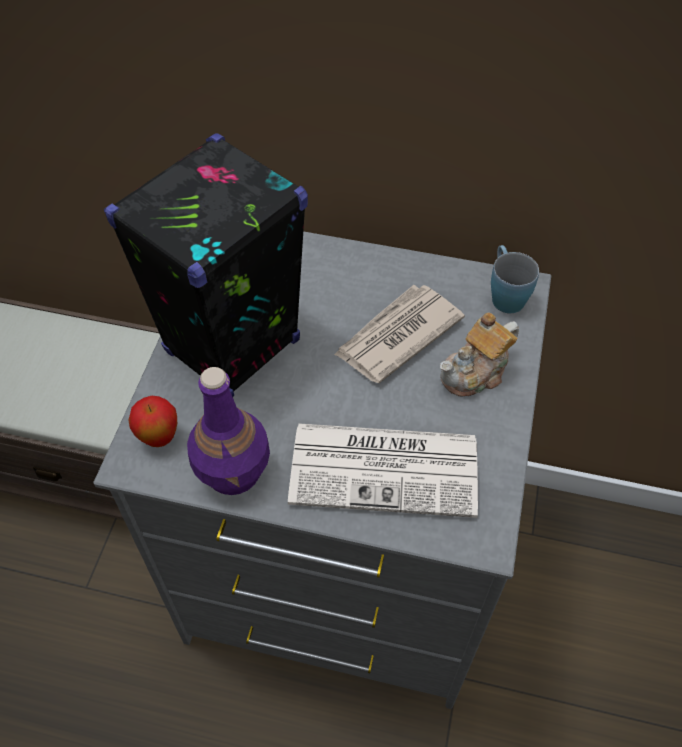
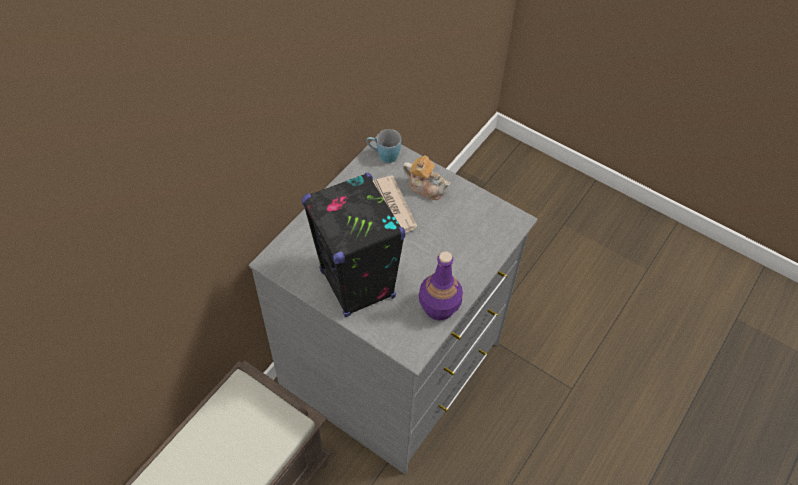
camera: 70 degrees left, 0 degrees up
(159, 437) = (402, 335): apple -> none
(387, 468) = (465, 243): newspaper -> none
(476, 373) = (426, 187): teapot -> teapot turned 45 degrees counterclockwise

